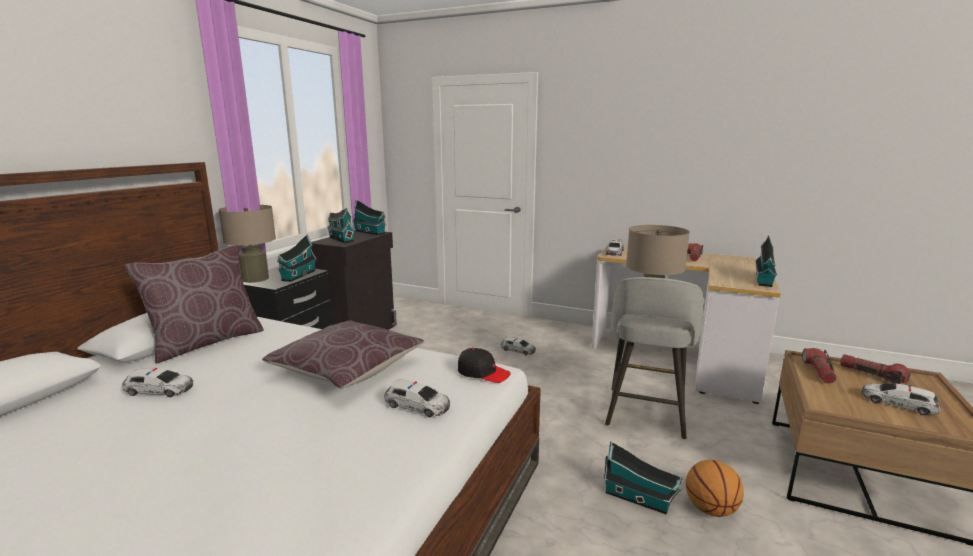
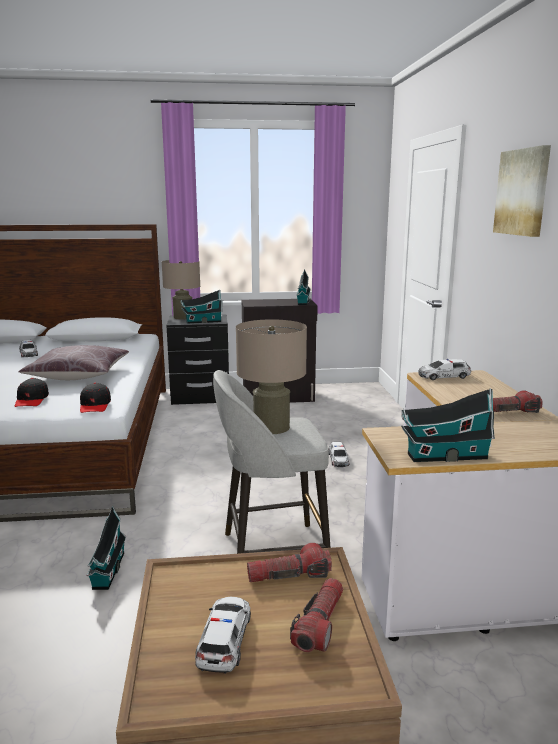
camera: 60 degrees right, 0 degrees up
(207, 342) = (96, 343): brown pillow -> none
(340, 239) = (266, 301): toy house -> none
(417, 405) = (32, 400): toy car -> black cap
(635, 123) = (523, 192): none -> picture
(710, 509) = (111, 615): basketball -> none

